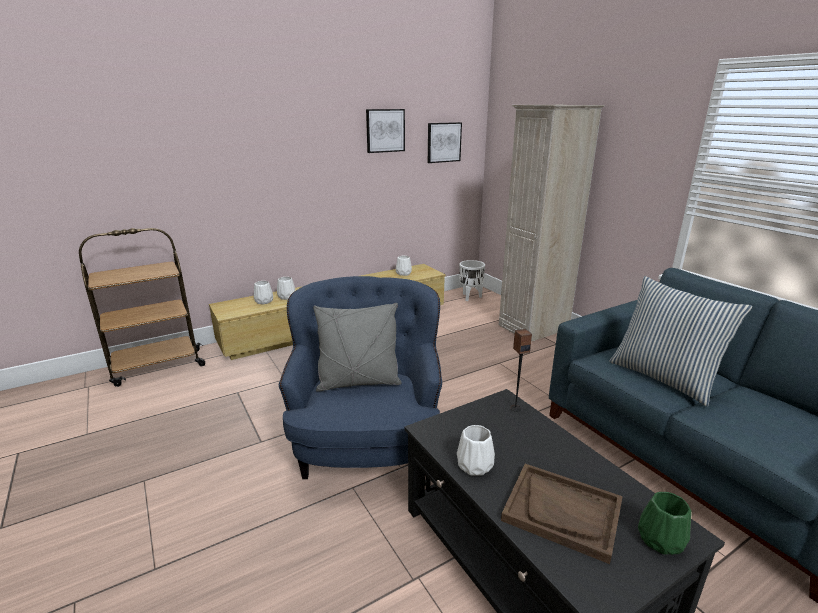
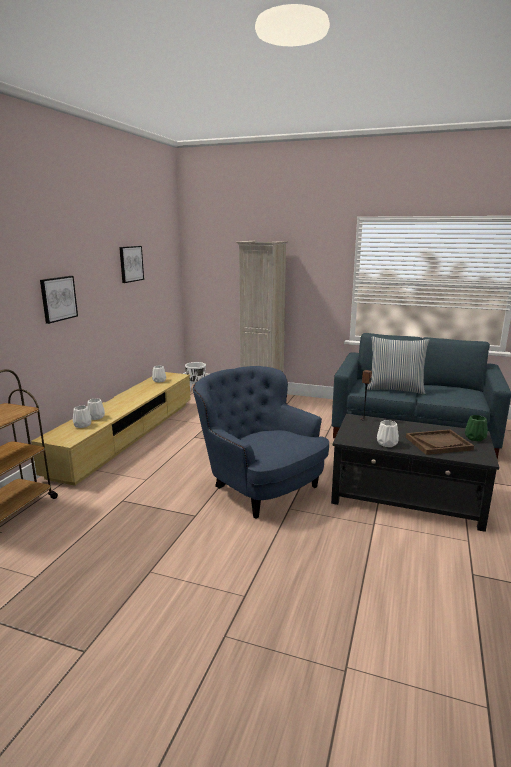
camera: 40 degrees left, 5 degrees down
(358, 383) = (268, 437): grey pillow -> none
(443, 142) = (162, 271): picture -> picture (58, 298)

